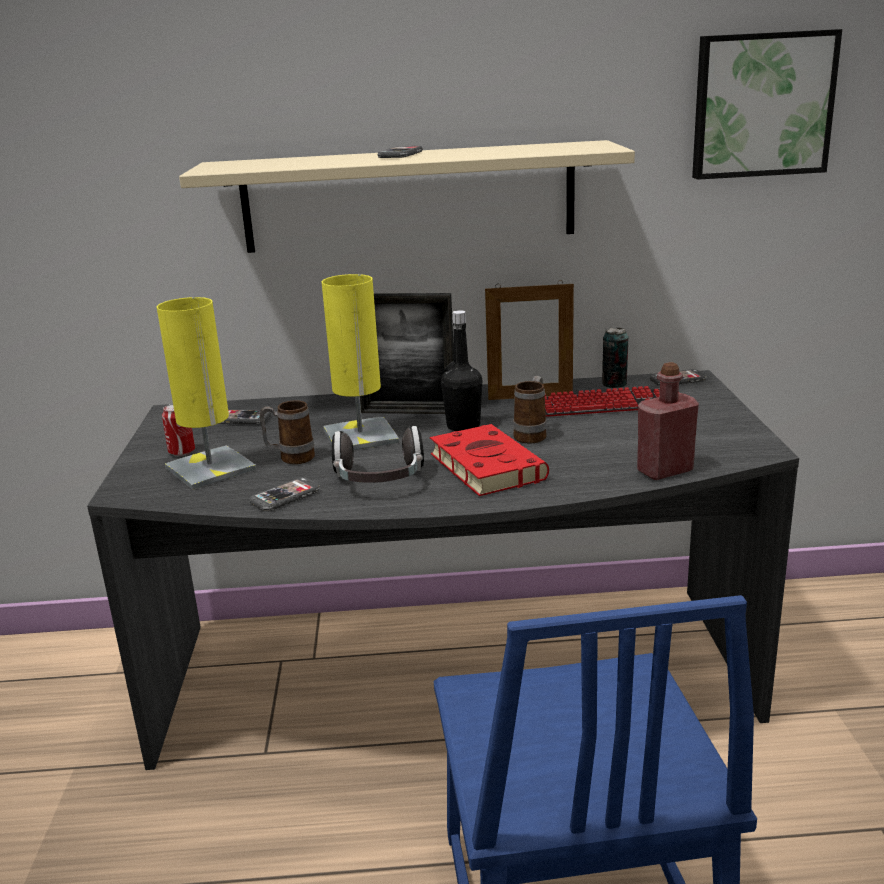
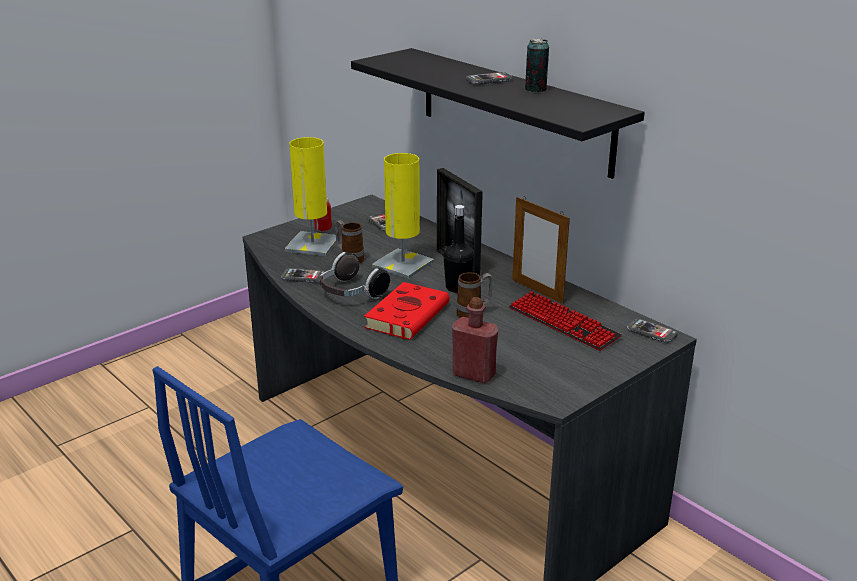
camera: 50 degrees right, 5 degrees up
(409, 197) = (514, 110): beige shelf -> black shelf
(614, 384) = (605, 311): can -> can (535, 89)
(761, 105) = (770, 121): picture -> none

